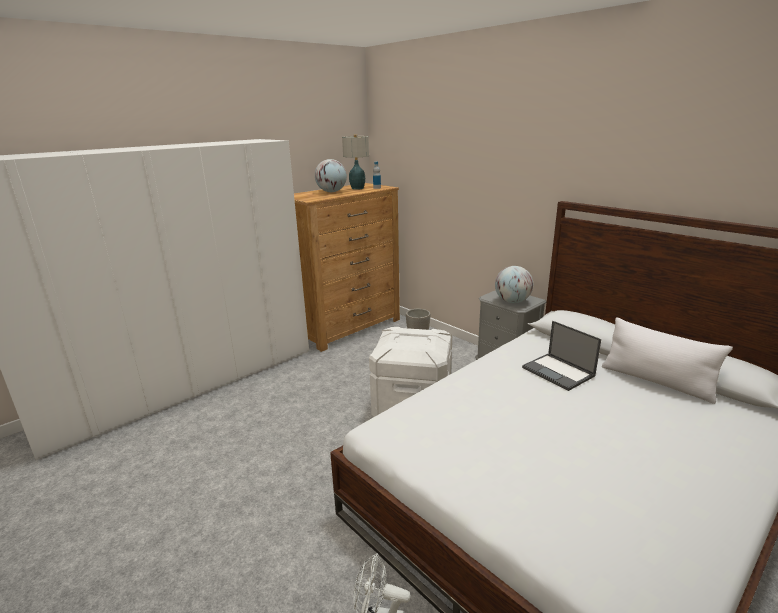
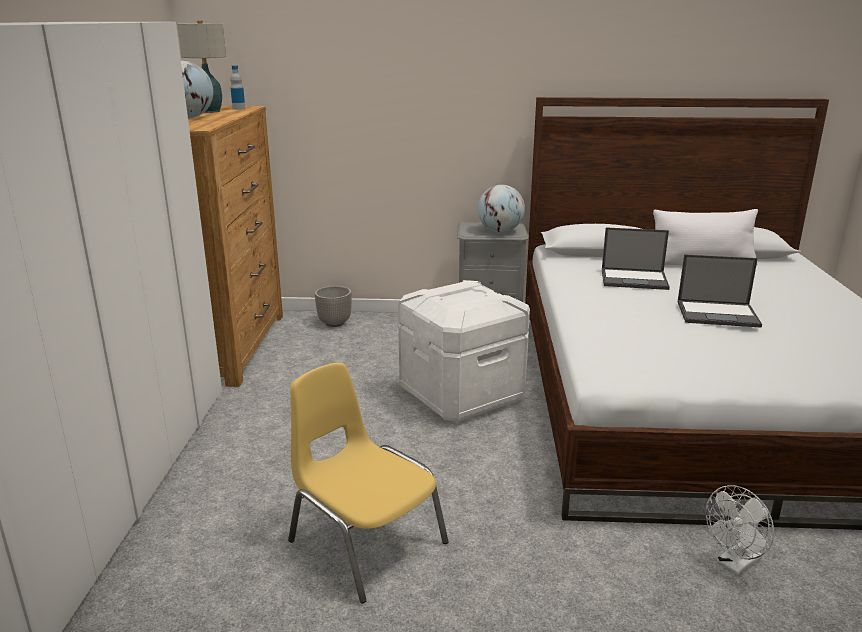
camera: 45 degrees left, 0 degrees up
(242, 459) = (365, 541): none -> yellow chair
(560, 427) = (718, 314): none -> laptop

